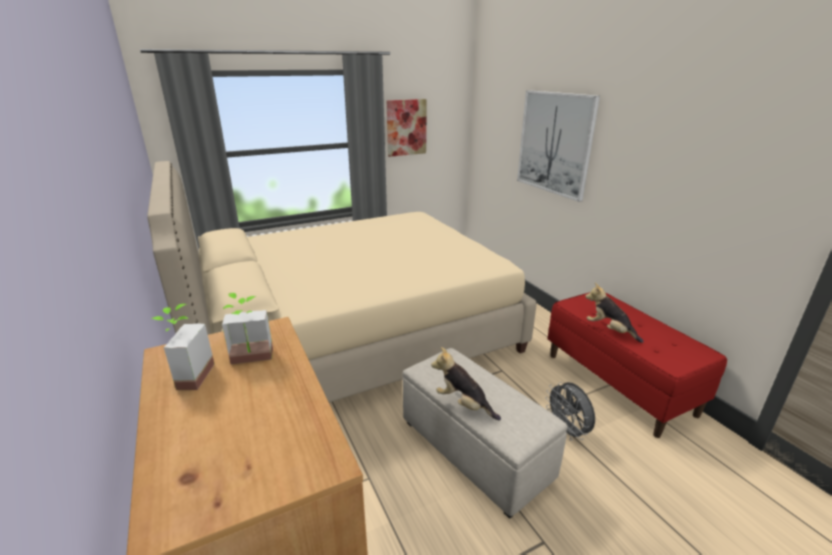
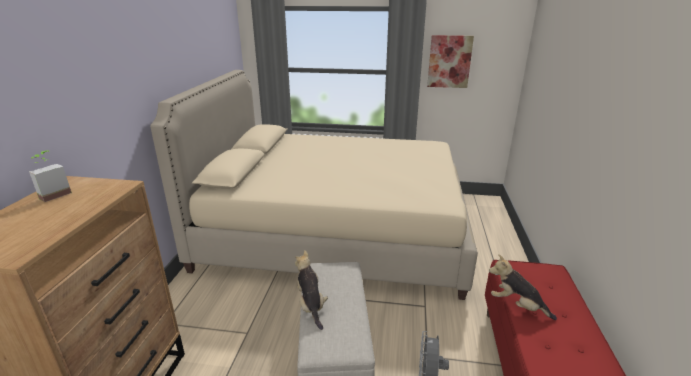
camera: 35 degrees right, 0 degrees up
(251, 361) = (85, 197): potted plant -> none
(555, 143) = (567, 93): picture -> none
(609, 330) = (517, 305): plush toy -> plush toy turned 45 degrees counterclockwise

